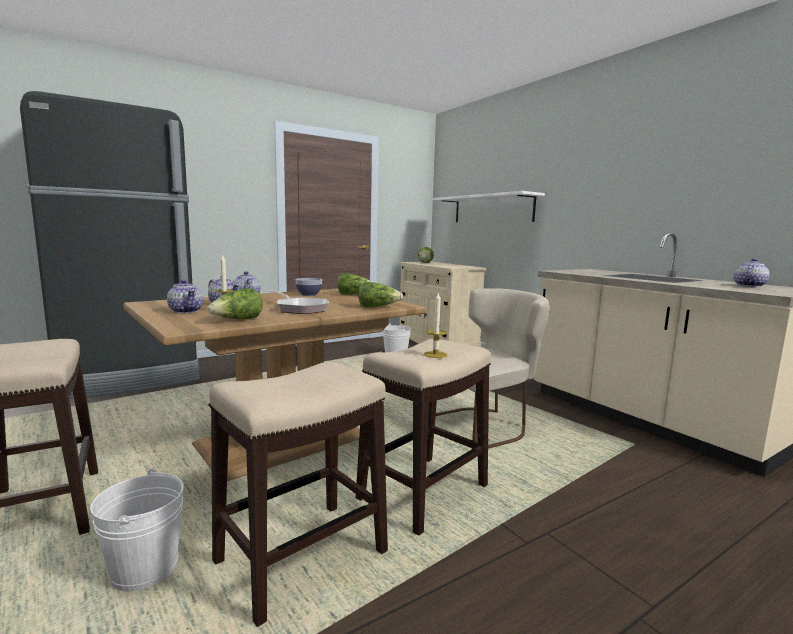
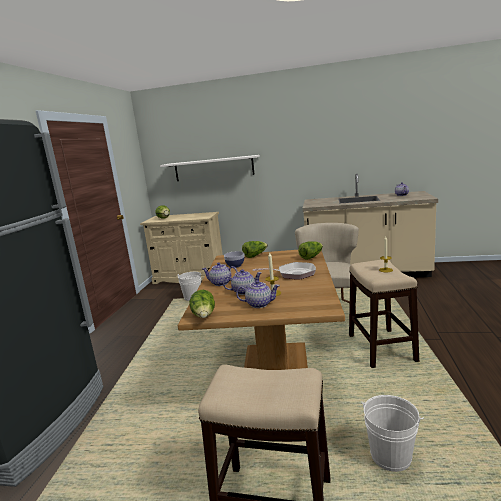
camera: 45 degrees left, 5 degrees up
(237, 320) = (315, 292): lettuce -> lettuce (204, 316)
(300, 557) = (413, 399): stool -> none

